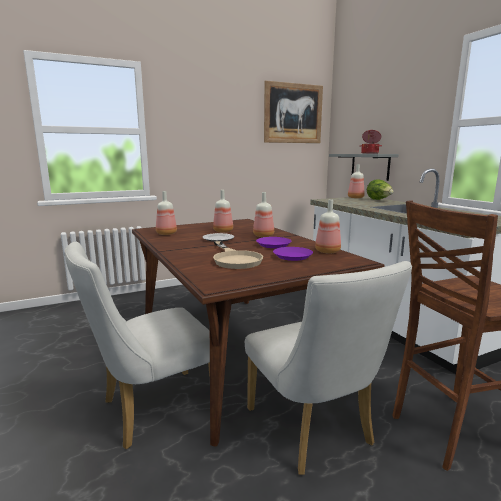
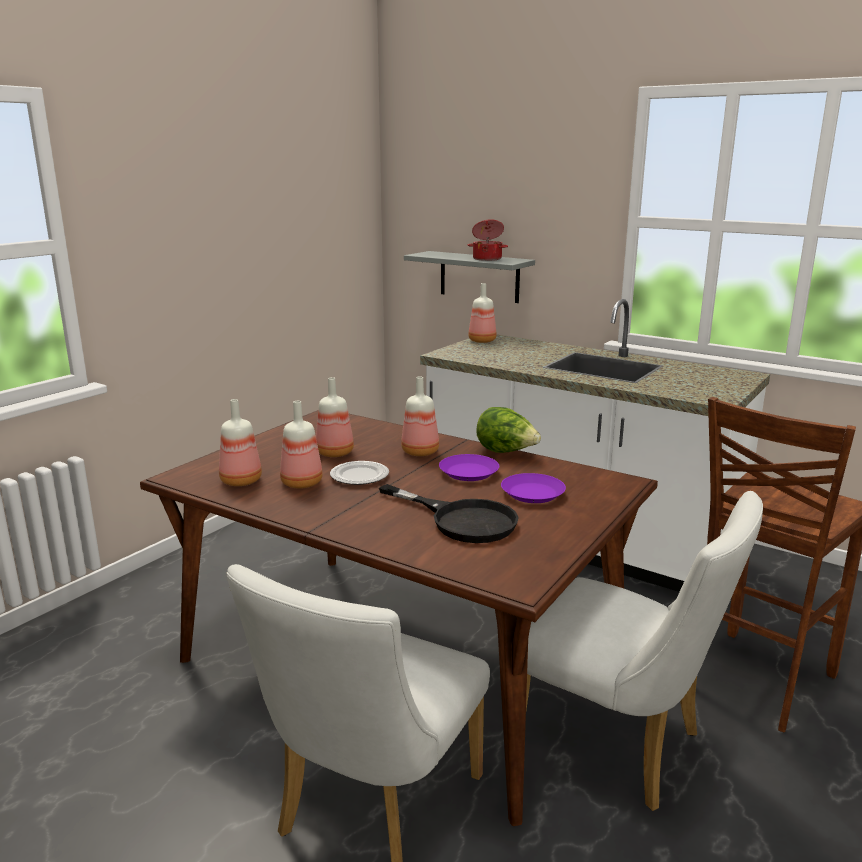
camera: 30 degrees left, 5 degrees up
(235, 259) = (461, 520): beige frying pan -> black frying pan
(293, 113) = (326, 177): picture -> none
(327, 251) = (562, 471): bottle -> bottle (302, 484)
(379, 200) = (524, 343): lettuce -> lettuce (506, 452)

